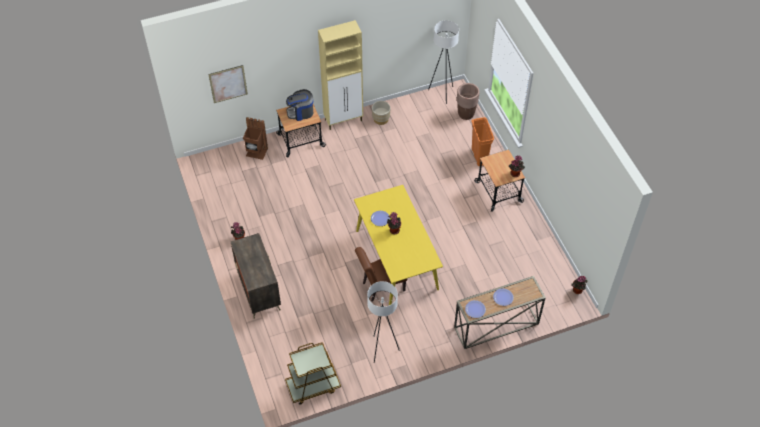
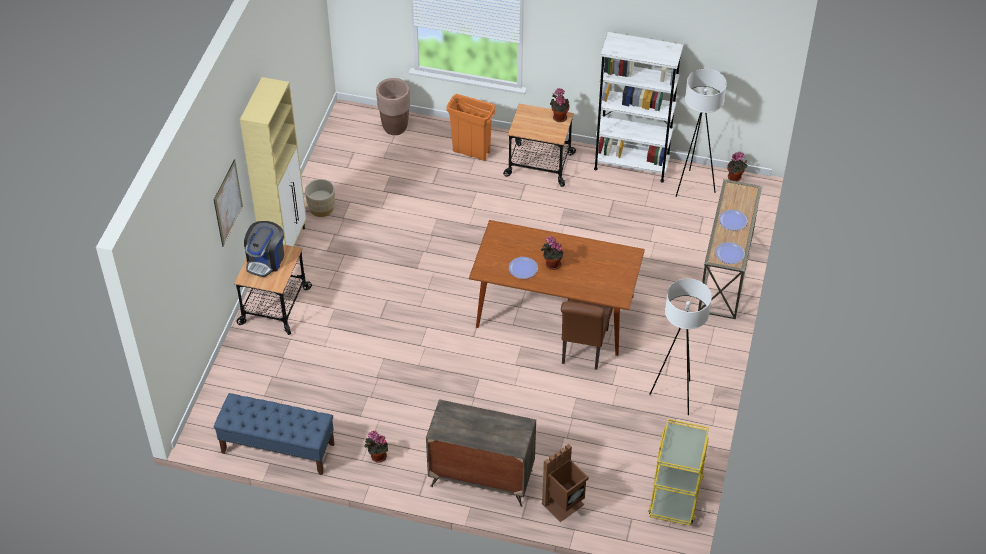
camera: 55 degrees left, 5 degrees down
(214, 195) = (277, 448): none -> blue bench
(228, 84) = (188, 281): picture -> picture (228, 203)
(256, 152) = (248, 363): brown trash can -> brown trash can (564, 505)
(313, 386) = (675, 495): brown cart -> yellow cart
(396, 259) = (554, 312): yellow dining table -> brown dining table
(442, 93) = (339, 130): white floor lamp -> white floor lamp (692, 186)
(539, 234) = (631, 165): none -> white bookcase

